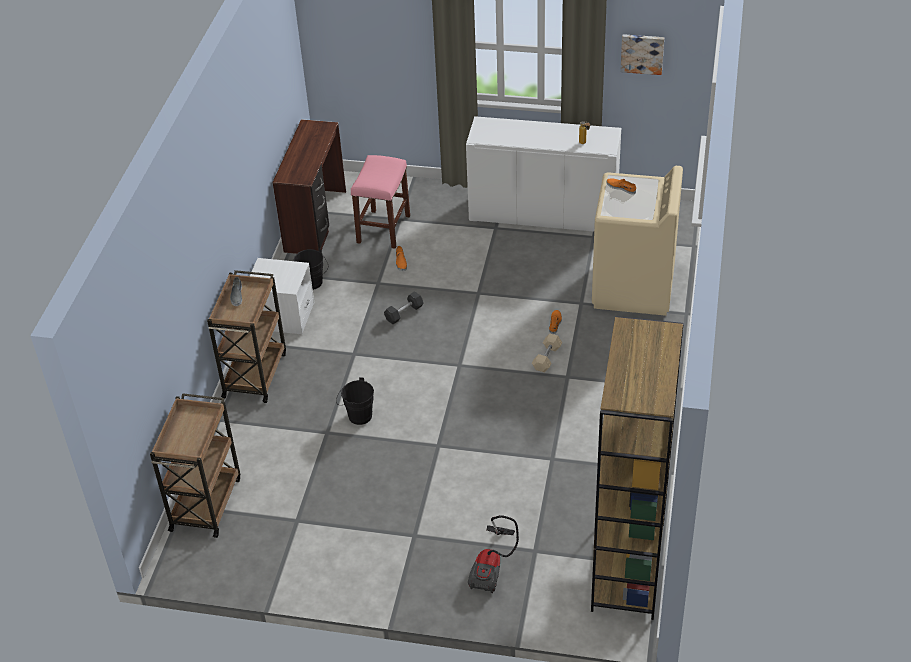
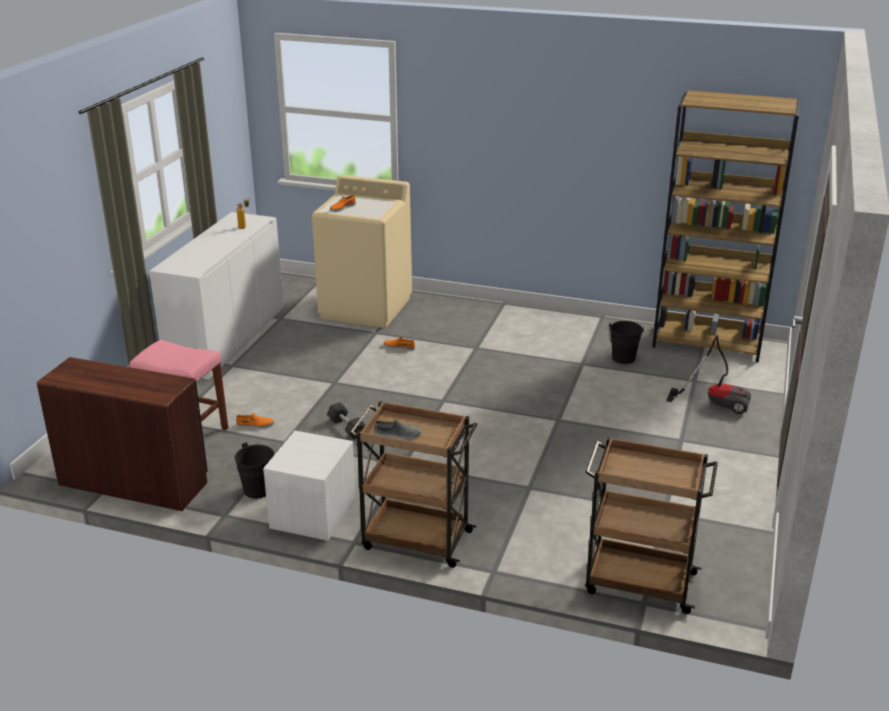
camera: 85 degrees left, 15 degrees down
(357, 415) = (506, 466): black bucket -> black bucket (623, 359)
(547, 358) = (447, 355): beige dumbbell -> none
(642, 53) = (213, 129): picture -> none

